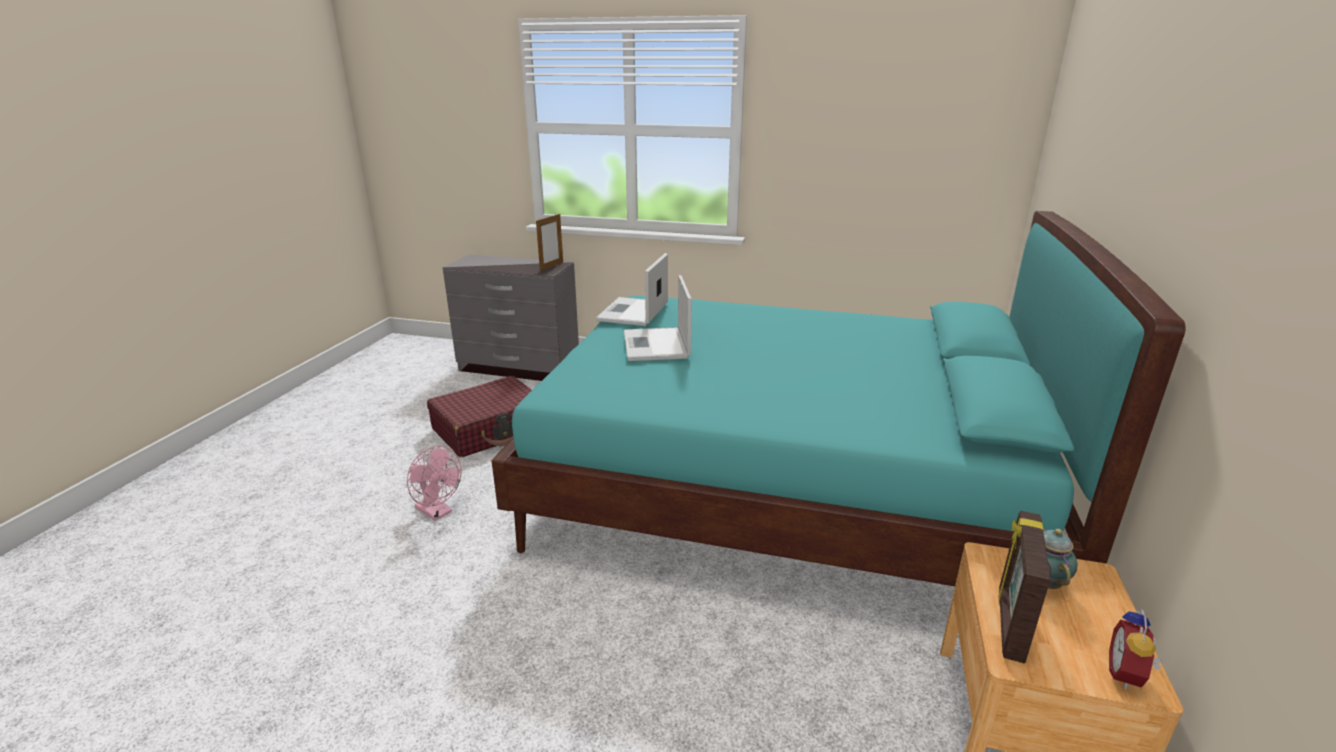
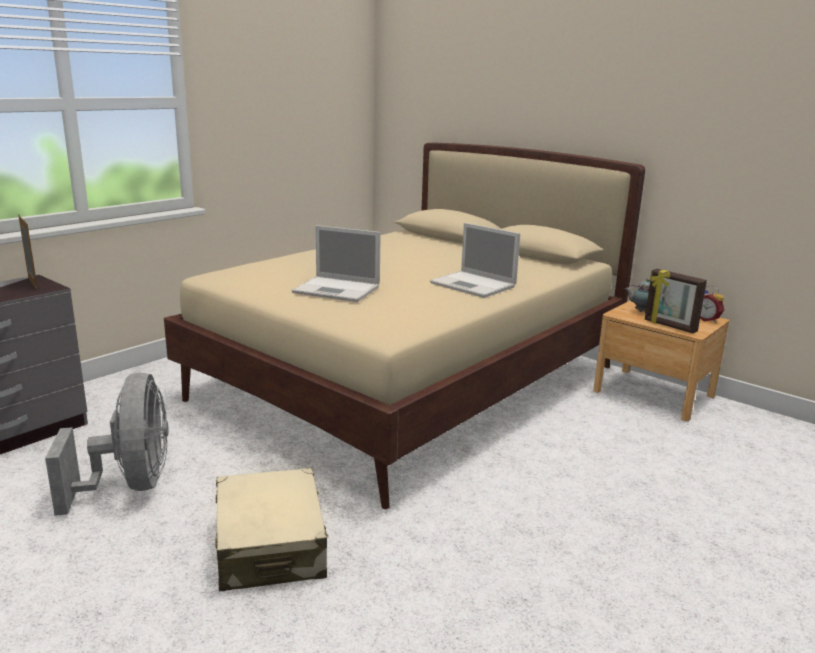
camera: 65 degrees left, 5 degrees down
(437, 512) = (270, 546): pink fan -> beige suitcase
(491, 429) = (130, 485): red suitcase -> grey fan
(633, 313) = (251, 282): laptop -> laptop (474, 285)
(784, 492) = (412, 383): turquoise bed -> beige bed

